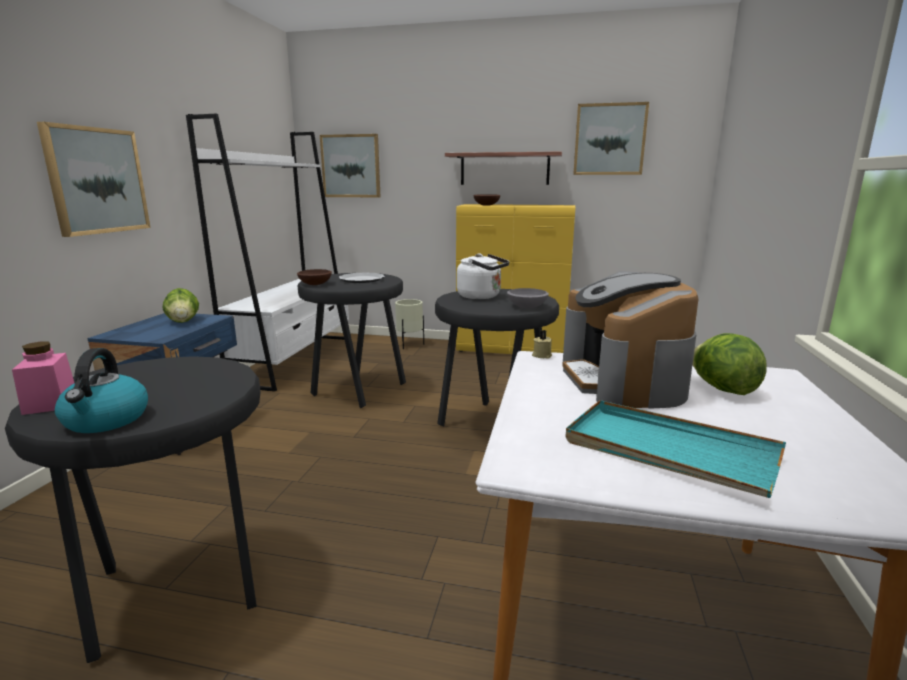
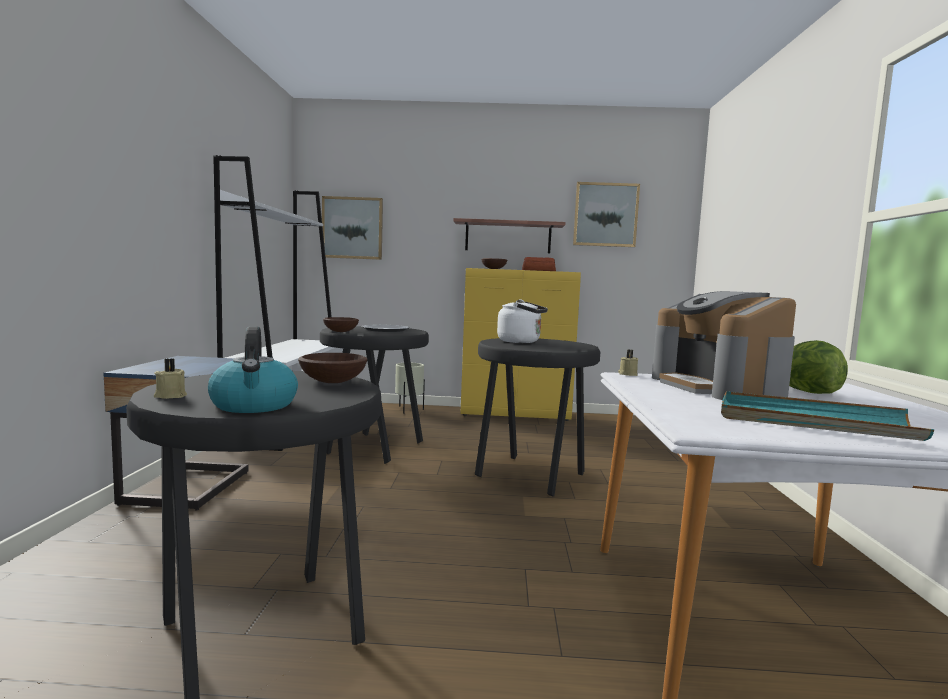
camera: 10 degrees left, 10 degrees down
(50, 403) = (170, 396): pink jar -> beige candle
(97, 181) = (130, 206): picture -> none
(183, 321) = (205, 362): lettuce -> none
(218, 376) = (331, 381): none -> brown bowl
(526, 307) = (573, 348): grey bowl -> none
(532, 205) = (538, 270): none -> bread

